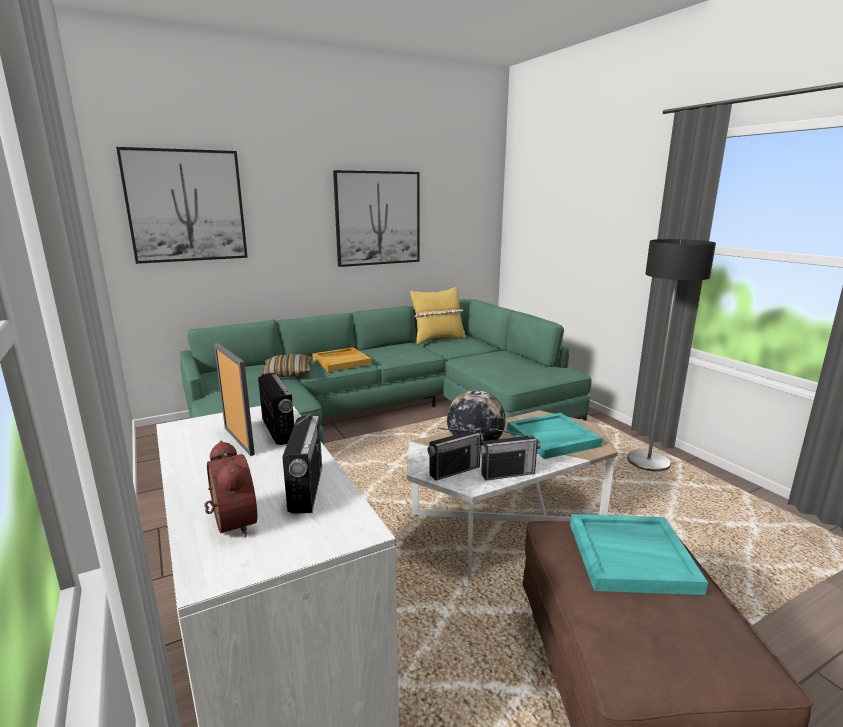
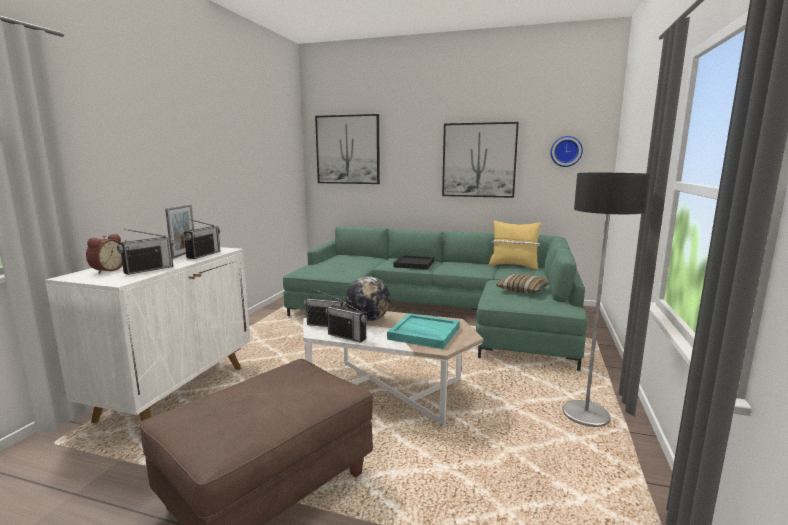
camera: 45 degrees right, 5 degrees down
(288, 373) = (373, 263): pillow -> pillow (522, 290)
(341, 361) = (414, 264): beige tray -> black tray
(463, 206) = (566, 151): none -> wall clock
(632, 556) = (291, 389): turquoise tray -> none

